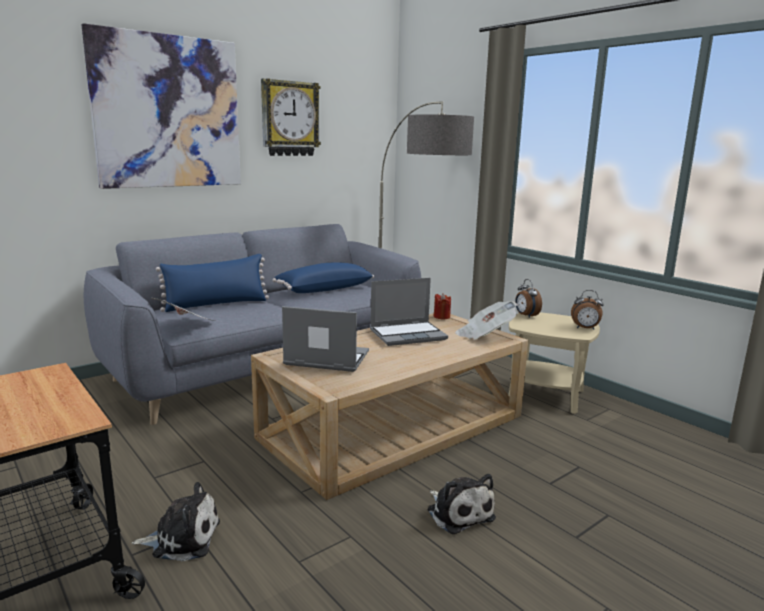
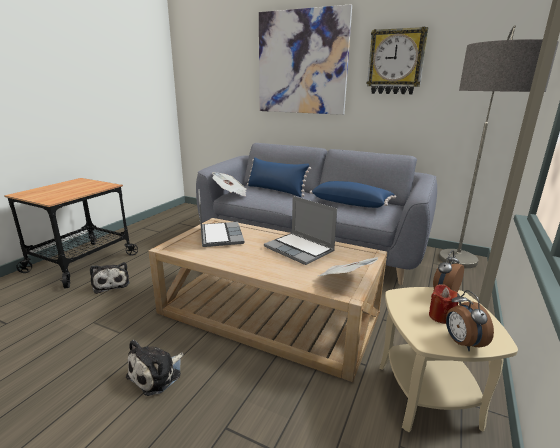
camera: 65 degrees right, 5 degrees up
(441, 317) = (367, 253): red candle -> red candle (440, 316)

